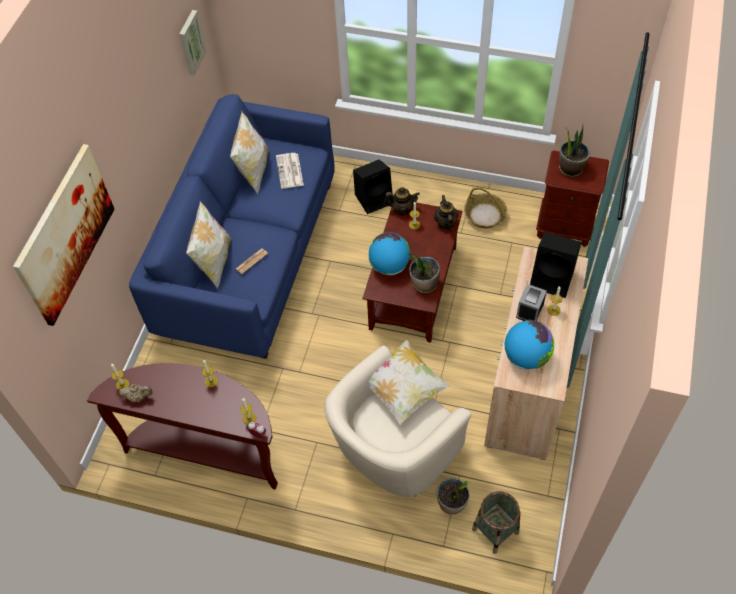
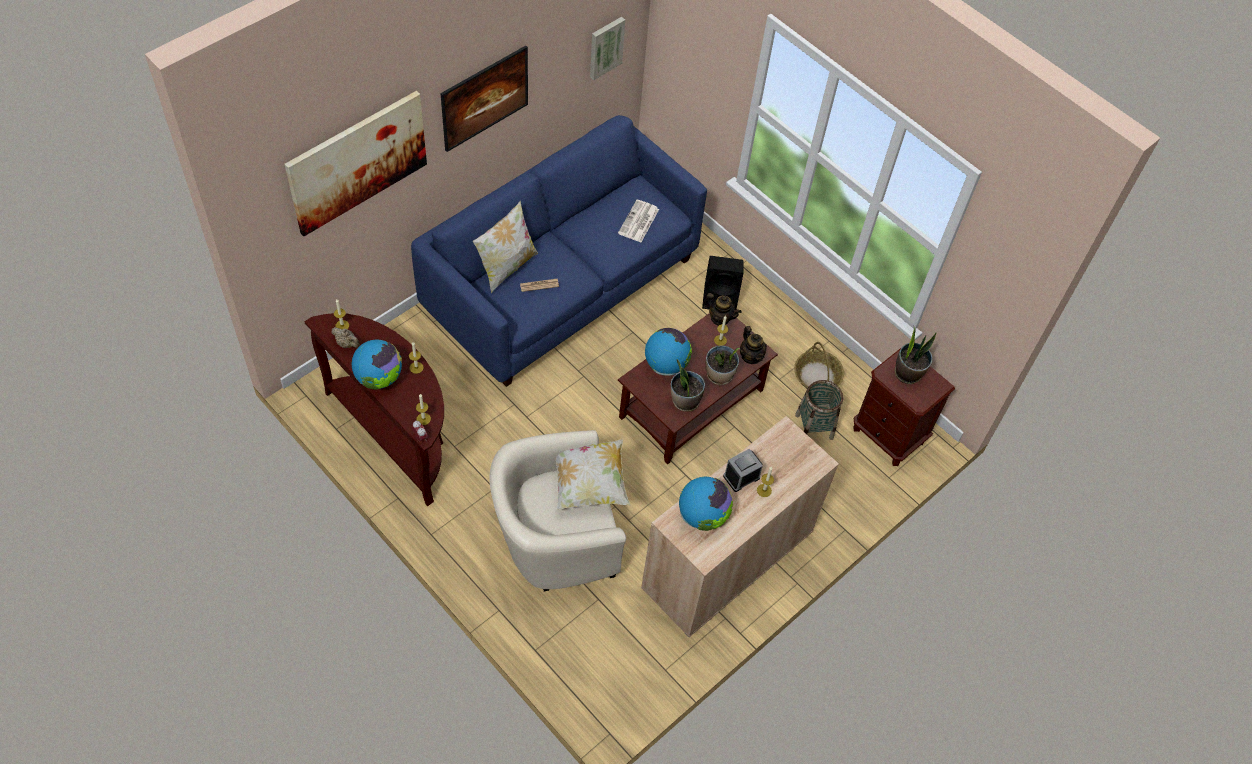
camera: 25 degrees right, 0 degrees up
(135, 140) = (485, 112): none -> picture
(187, 408) = (379, 378): none -> globe
(253, 171) = (605, 203): pillow -> none
(445, 223) = (751, 356): teapot -> teapot turned 135 degrees clockwise
(452, 504) = (572, 619): potted plant -> potted plant (719, 375)
(495, 531) = (592, 668): basket -> basket (814, 426)
(553, 279) = (788, 462): black speaker -> none

